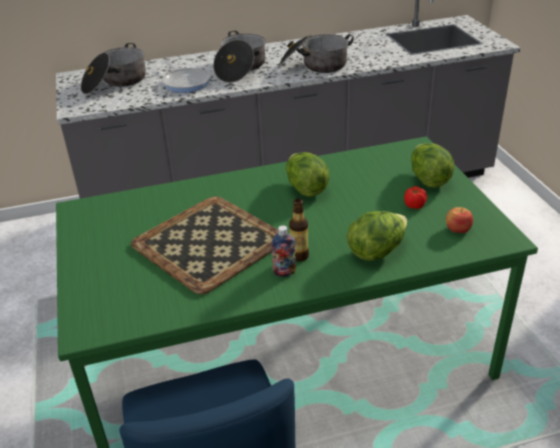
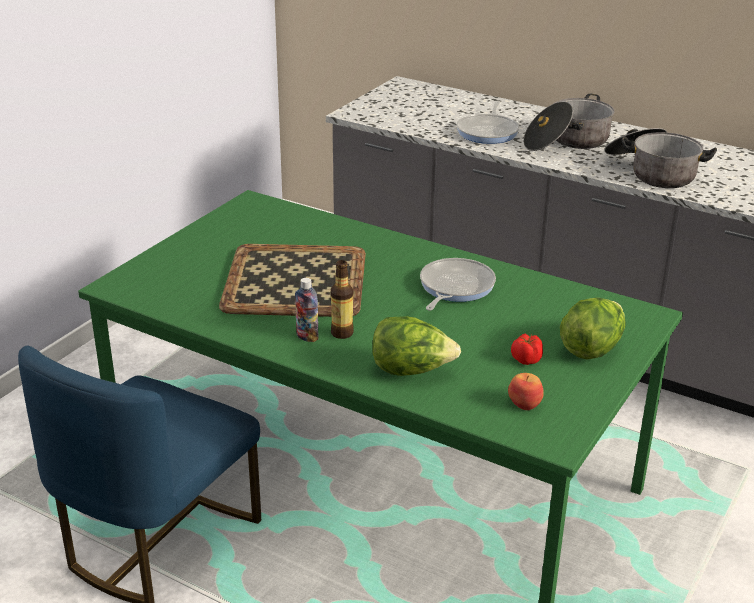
camera: 45 degrees right, 5 degrees down
(115, 82) = (428, 105): cooking pot -> none
(306, 188) = (454, 287): lettuce -> frying pan

